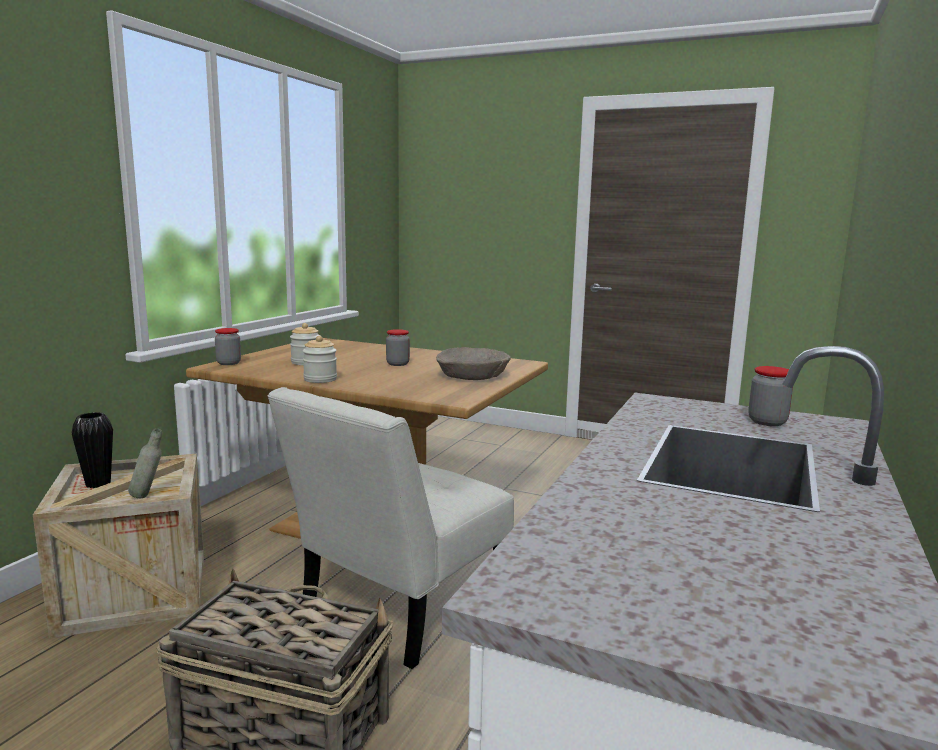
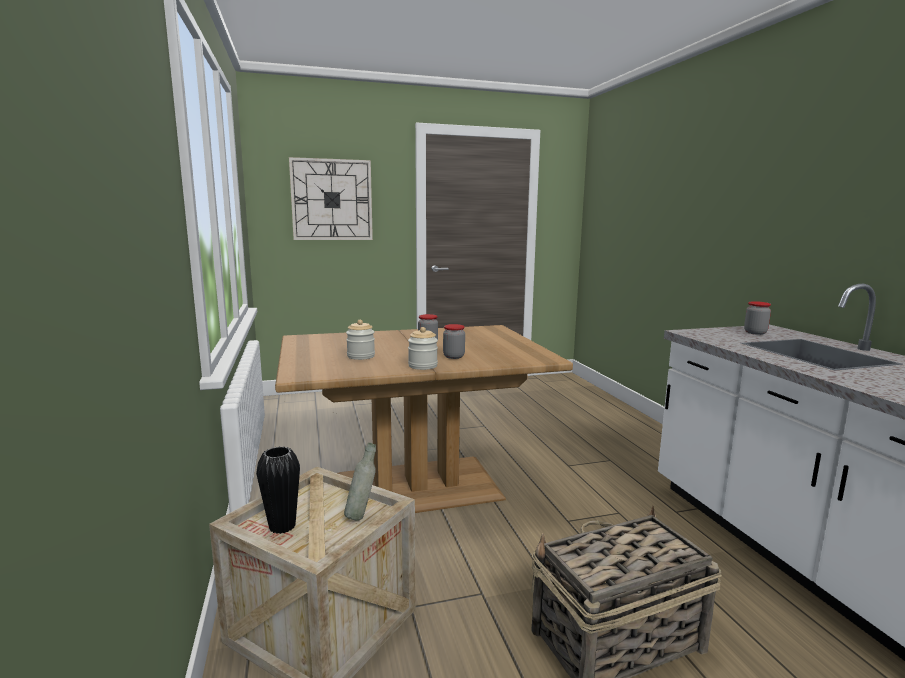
camera: 40 degrees left, 0 degrees up
(229, 363) = (300, 370): jar -> jar (453, 356)
(398, 608) = (530, 531): white chair -> none
(473, 376) = (502, 342): beige bowl -> none
(480, 198) = (332, 200): none -> wall clock

